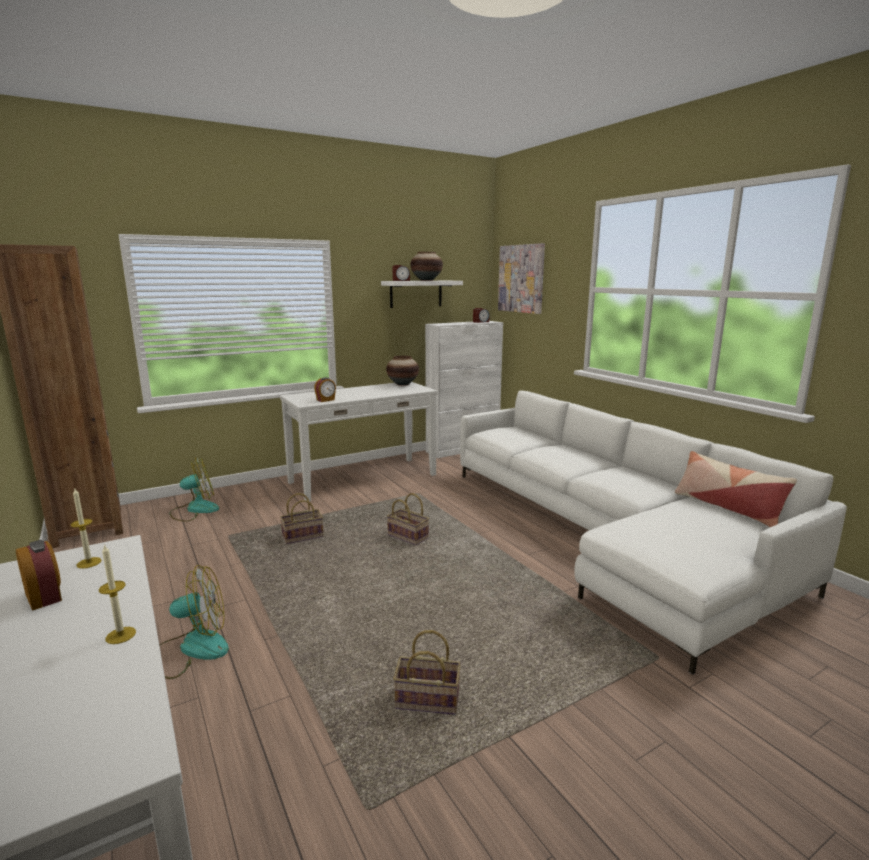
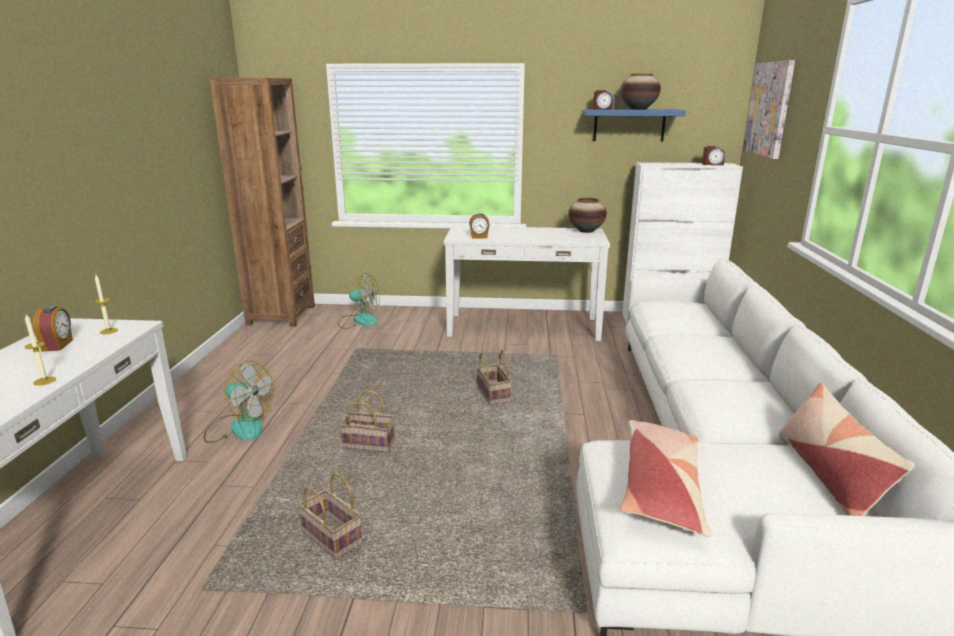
camera: 35 degrees right, 5 degrees up
(303, 536) = (408, 366): basket -> basket (370, 444)
(416, 294) = (629, 125): white shelf -> blue shelf
(673, 543) = (661, 487): none -> pillow

